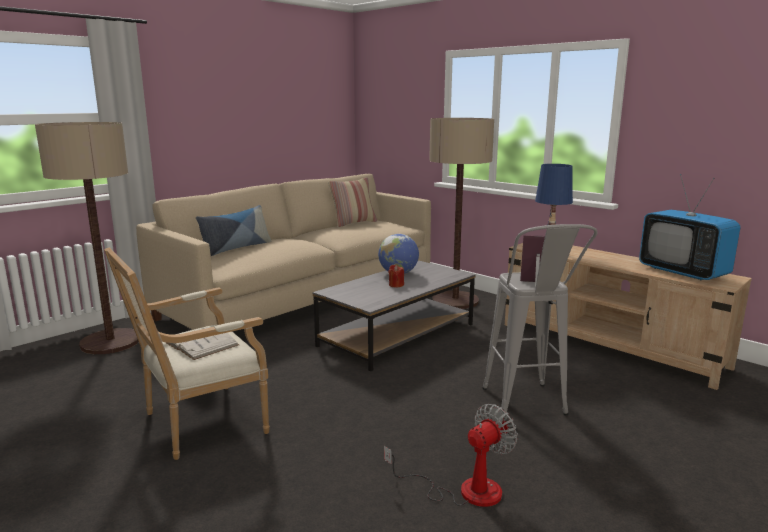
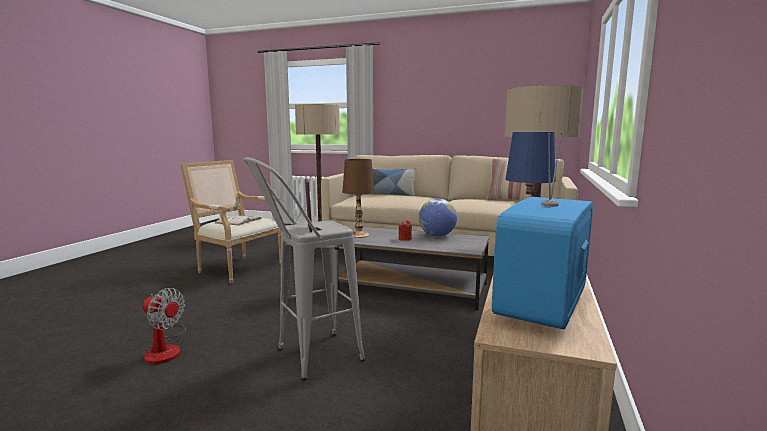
camera: 65 degrees right, 5 degrees down
(356, 298) = (358, 235): none -> brown table lamp

